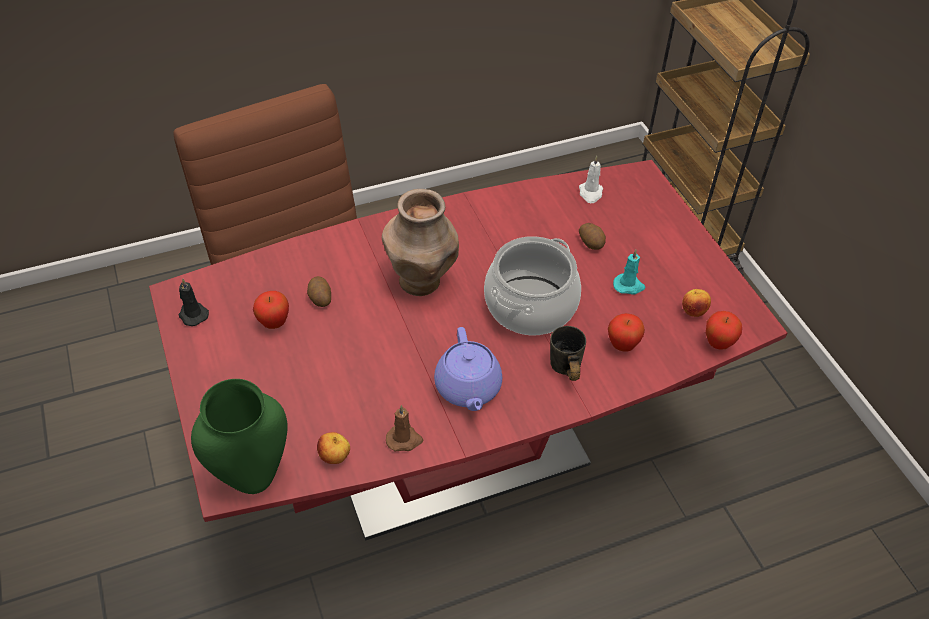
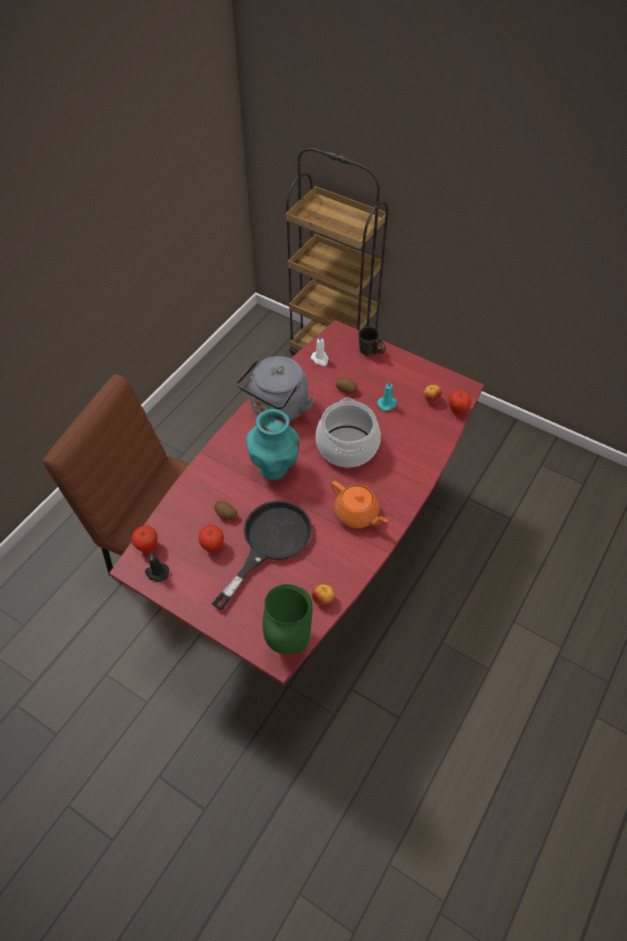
camera: 35 degrees left, 5 degrees up
(337, 357) = (269, 543): none -> black frying pan
(404, 440) = (350, 565): brown candle -> none
(421, 282) = (274, 468): brown vase -> turquoise vase
(468, 388) = (357, 514): purple teapot -> orange teapot
(486, 221) = (277, 409): none -> grey kettle
(562, 371) = (396, 473): grey mug -> grey mug (369, 353)
(622, 345) = (413, 440): apple -> apple (147, 547)

